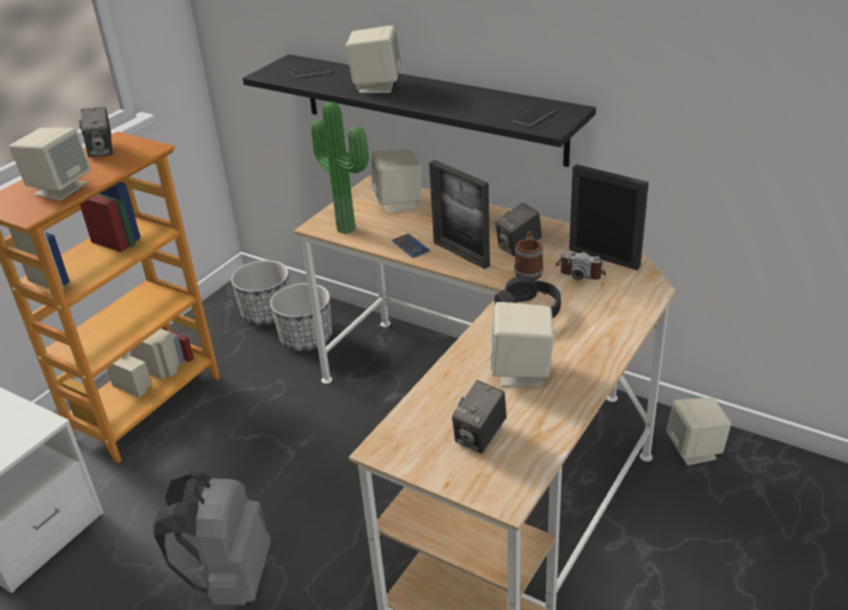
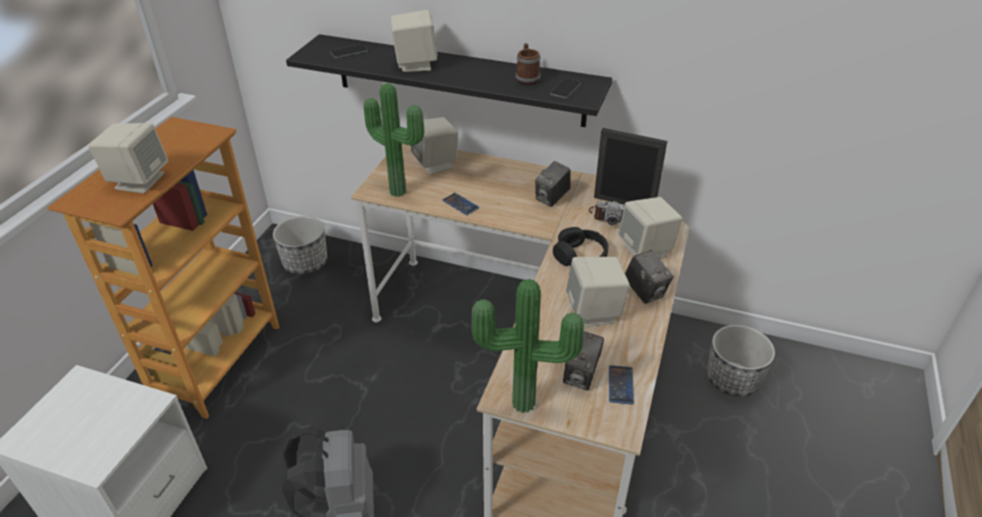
camera: 15 degrees left, 5 degrees up
(102, 151) = (165, 138): camera -> camera (645, 292)
(306, 339) = (348, 283): planter -> planter (732, 380)
(401, 462) = (524, 407): none -> potted plant
(461, 254) = (506, 208): picture frame -> none
(523, 452) = (620, 385): none -> phone
(528, 271) = (567, 219): mug -> mug (527, 78)
(695, 450) = (690, 345): beige speaker -> beige speaker (646, 250)

